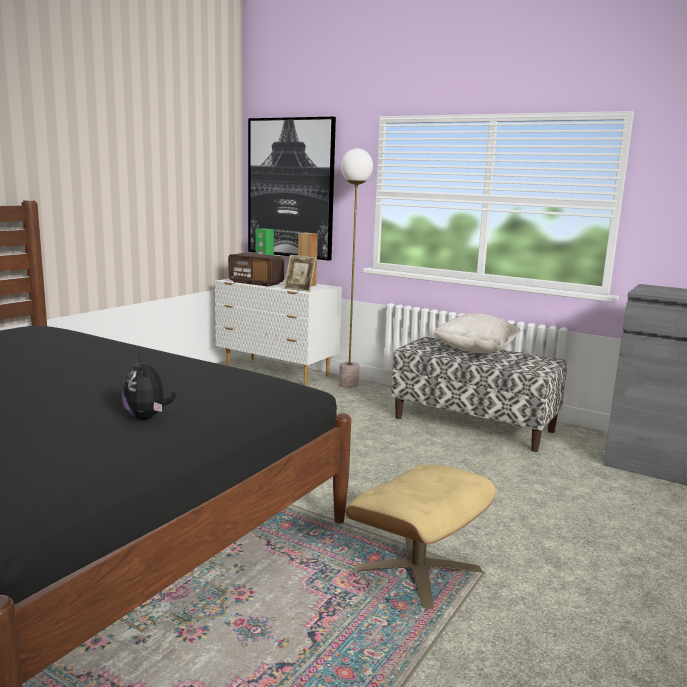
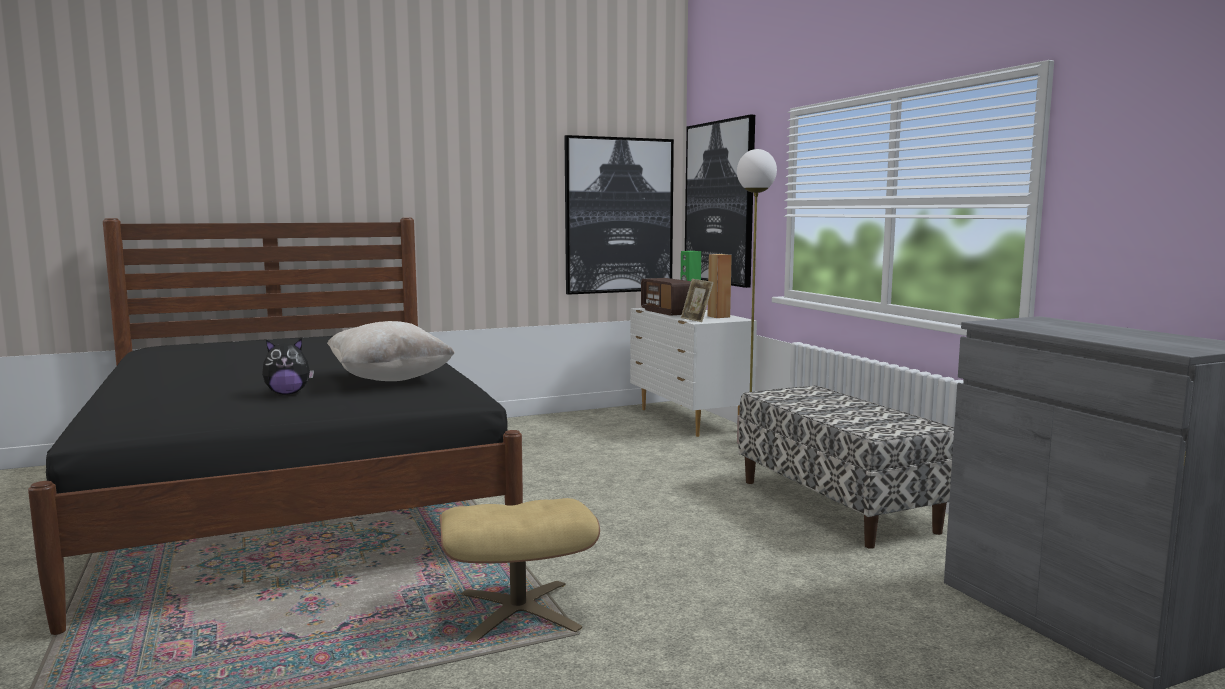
camera: 35 degrees right, 5 degrees down
(147, 417) = (288, 393): plush toy -> plush toy turned 120 degrees counterclockwise
(199, 197) = (619, 215): none -> picture
(475, 351) = (843, 405): beige pillow -> beige pillow (390, 379)

